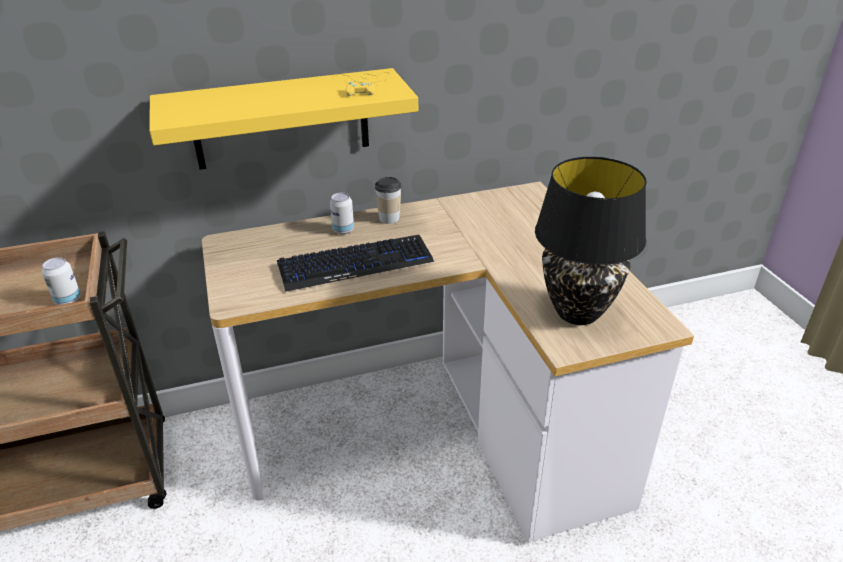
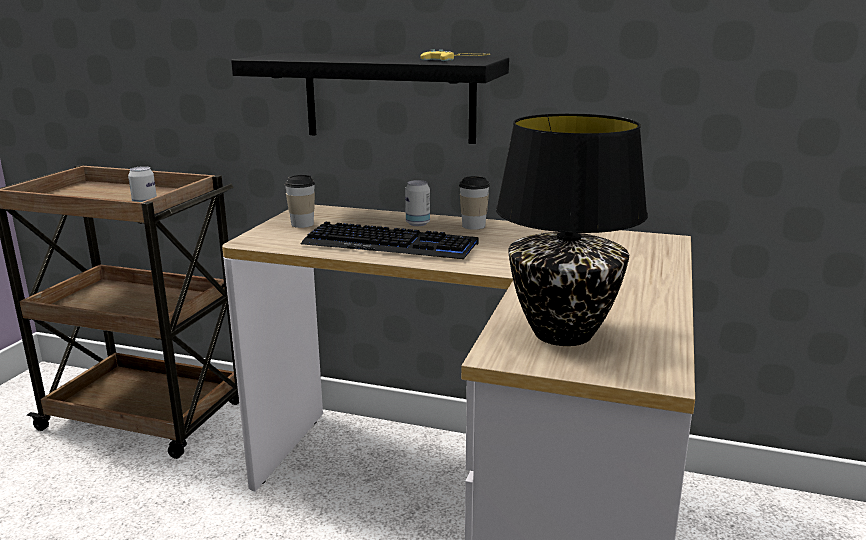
camera: 35 degrees right, 15 degrees down
(246, 264) = (302, 224): none -> cup
(281, 119) = (389, 97): yellow shelf -> black shelf

